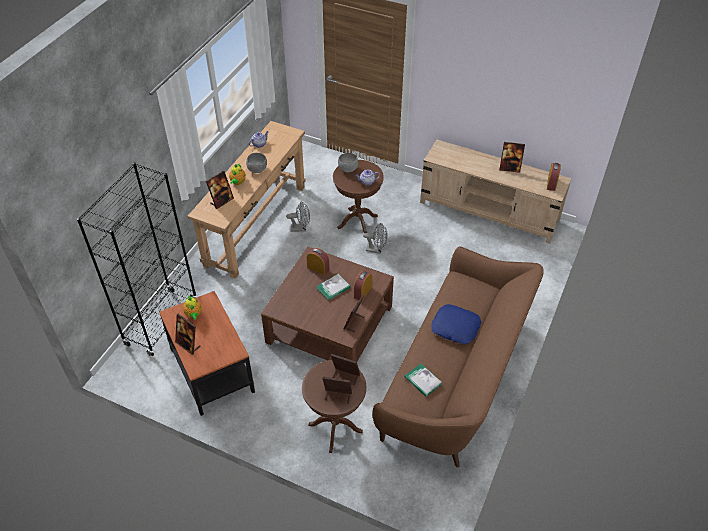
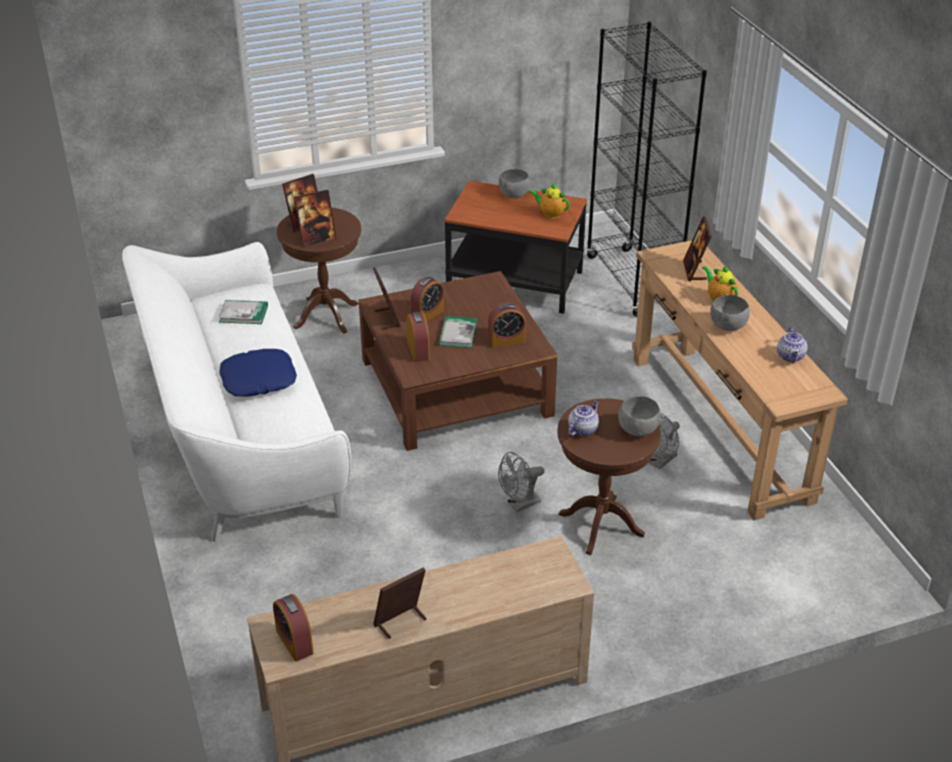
camera: 135 degrees right, 10 degrees down
(188, 344) = (513, 195): picture frame -> grey bowl
(332, 310) = (427, 314): none -> alarm clock
(456, 376) = (240, 430): brown sofa -> white sofa

